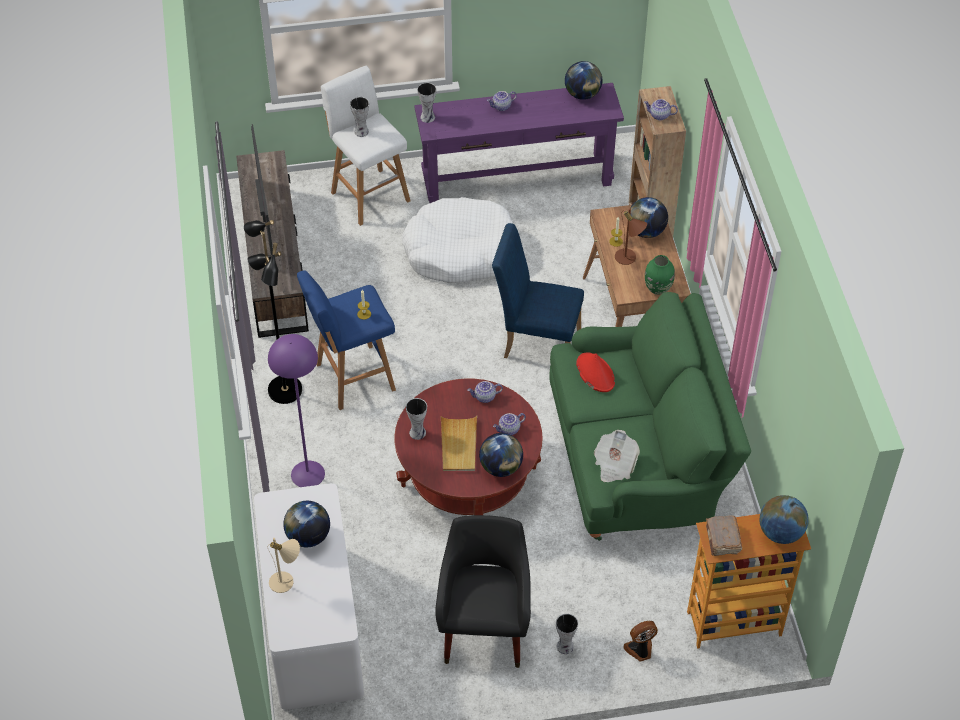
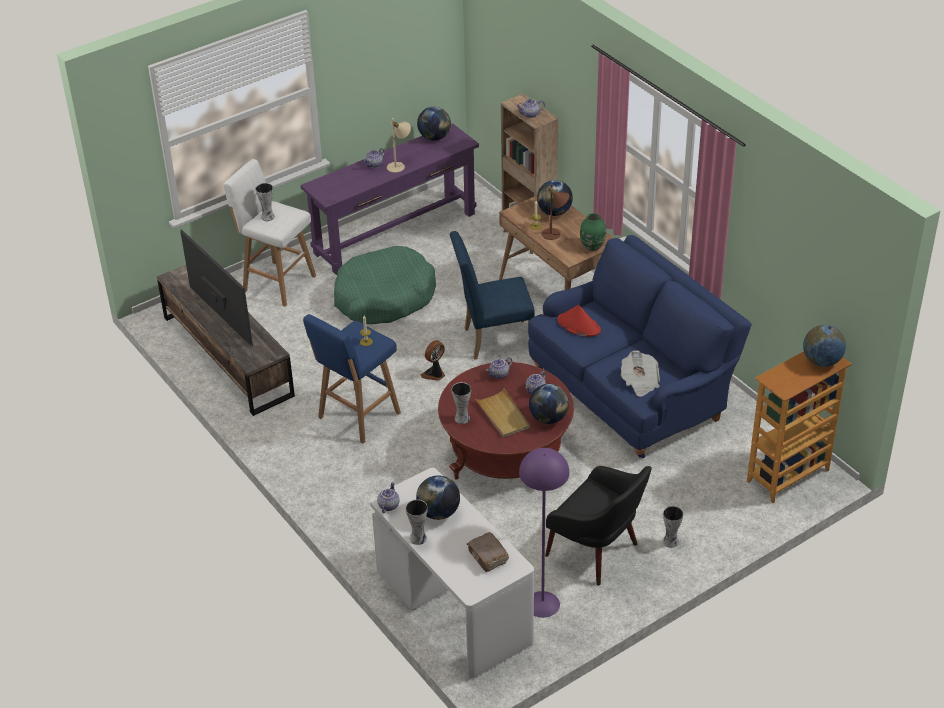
camera: 25 degrees left, 10 degrees down
(267, 508) = (388, 505): none -> teapot
(283, 390) = (303, 446): black floor lamp -> none
(286, 582) = (444, 552): beige table lamp -> beige table lamp (399, 166)
(308, 474) = (369, 499): purple floor lamp -> purple floor lamp (543, 604)
(428, 117) = (318, 189): vase -> vase (418, 537)
(460, 251) = (384, 297): white dog bed -> green dog bed
(484, 627) = (597, 553): black armchair -> black armchair turned 150 degrees clockwise
(639, 457) = (633, 390): green sofa -> blue sofa
(640, 650) = (730, 521): fan -> fan (434, 374)
(722, 540) = (783, 381): brown book -> brown book (488, 557)

